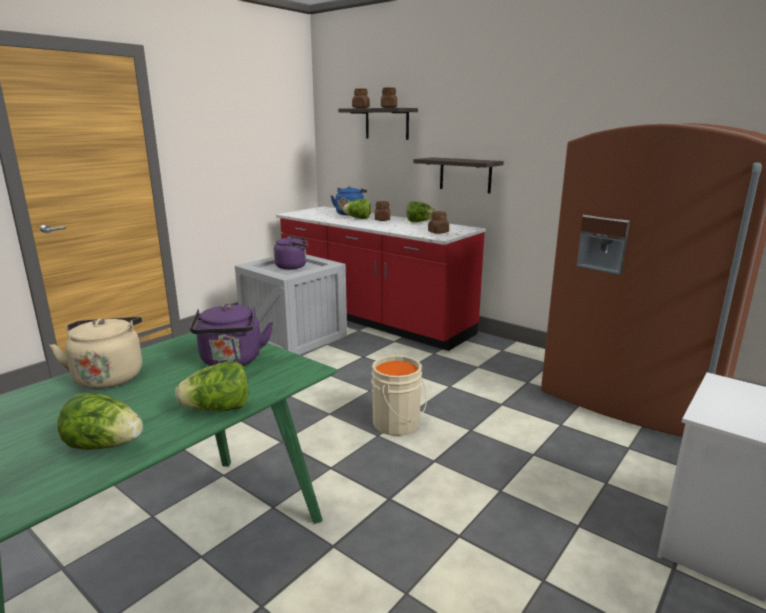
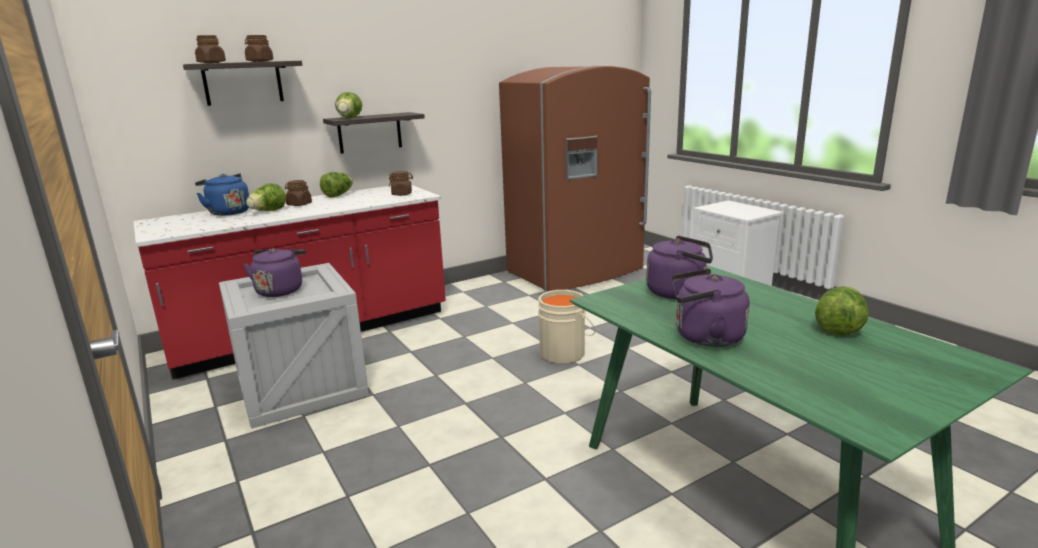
camera: 70 degrees left, 0 degrees up
(109, 376) = (704, 337): beige kettle -> purple kettle
(218, 409) = (774, 296): lettuce -> lettuce (349, 118)

